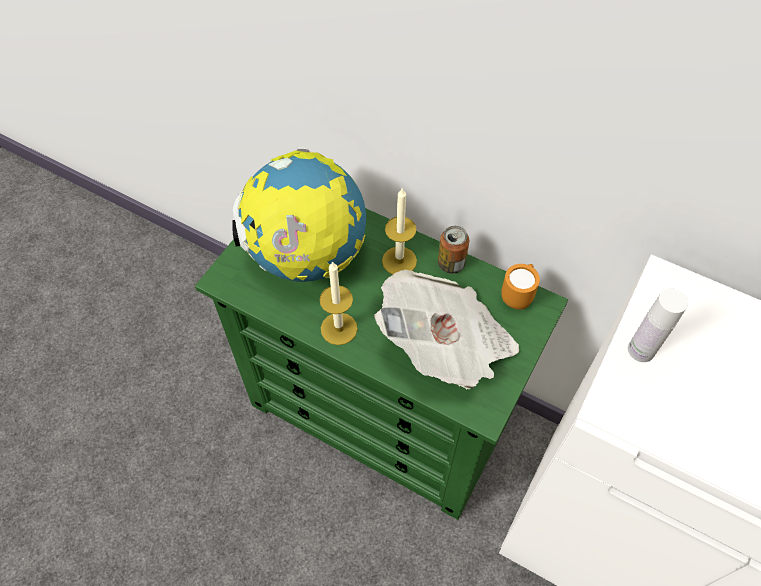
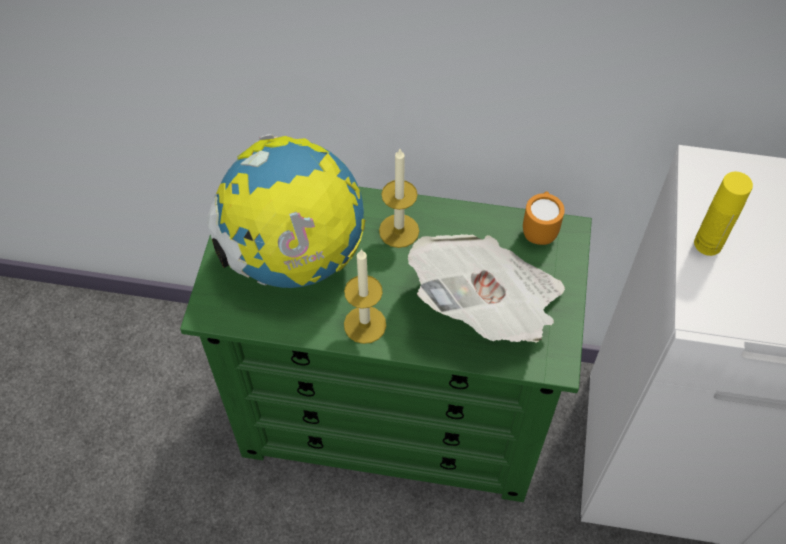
camera: 20 degrees left, 0 degrees up
(451, 263) = (456, 217): can -> none
(641, 350) = (708, 244): white bottle -> yellow bottle

